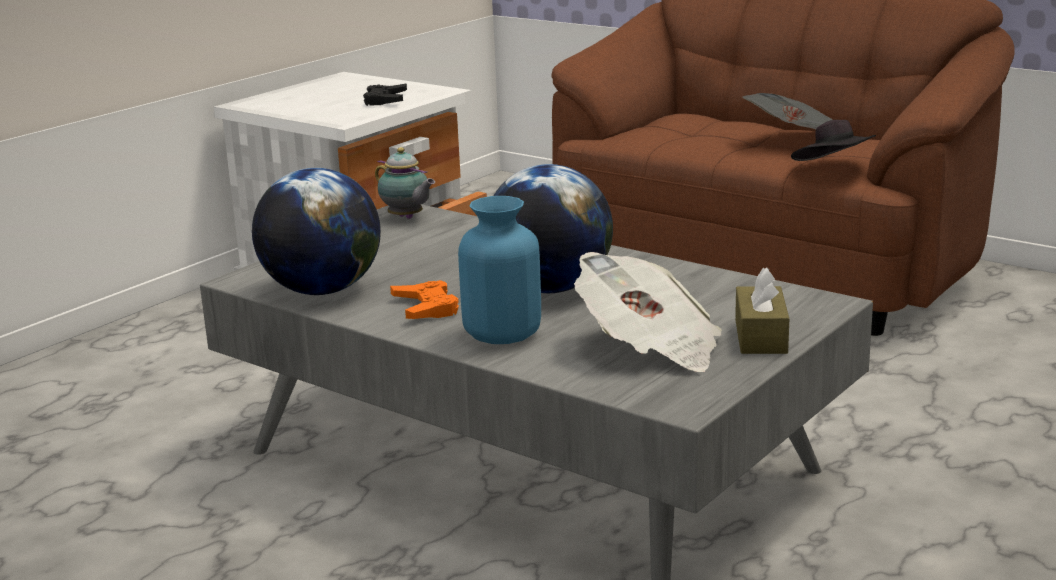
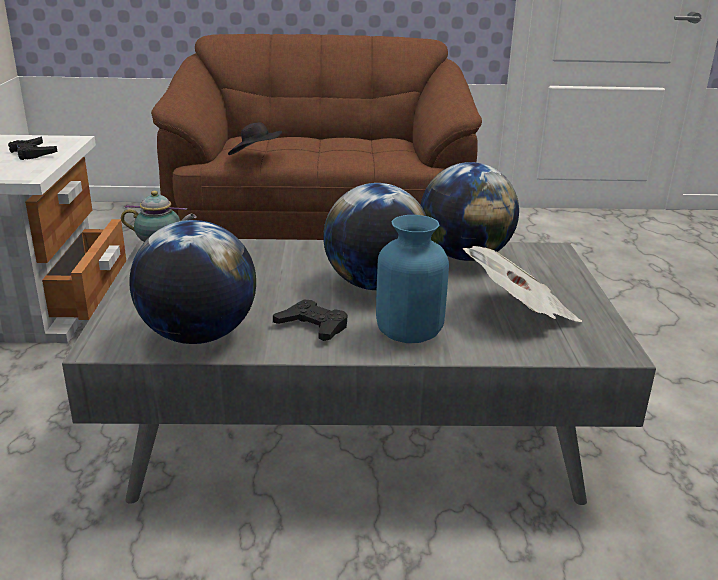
camera: 40 degrees left, 5 degrees up
(426, 308) = (313, 326): orange game controller -> black game controller
(702, 285) = (464, 256): none -> globe
(760, 336) = (562, 284): brown tissue box -> none
(794, 140) = (346, 144): newspaper -> none
(833, 168) = (400, 160): black hat -> black hat (256, 157)

